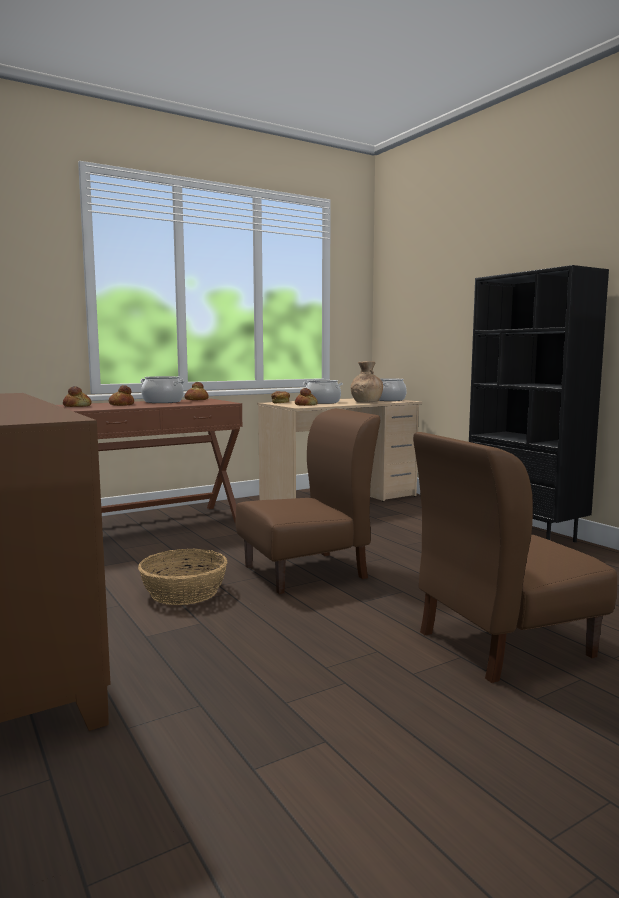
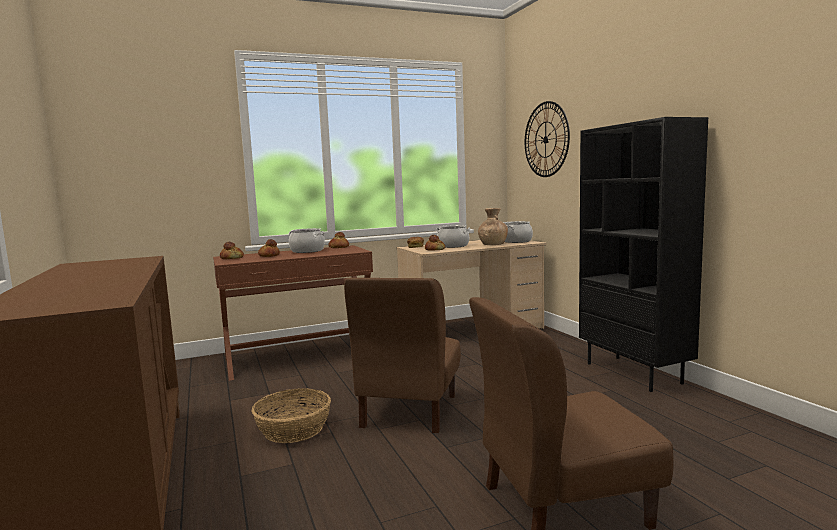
camera: 10 degrees right, 0 degrees up
(306, 572) = (408, 411): brown chair -> brown chair turned 120 degrees clockwise
(423, 289) = (546, 139): none -> wall clock

